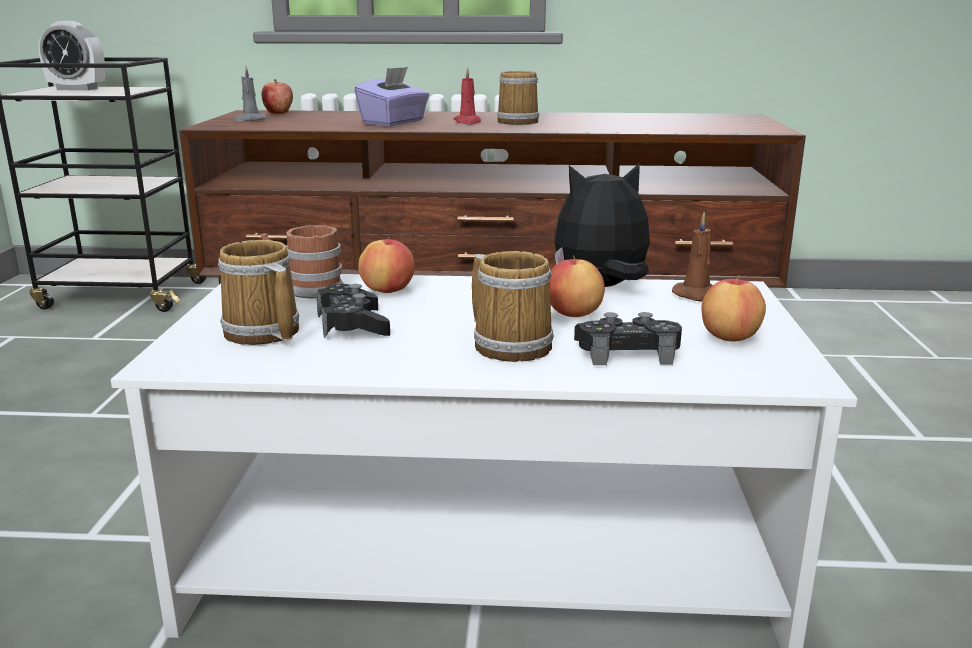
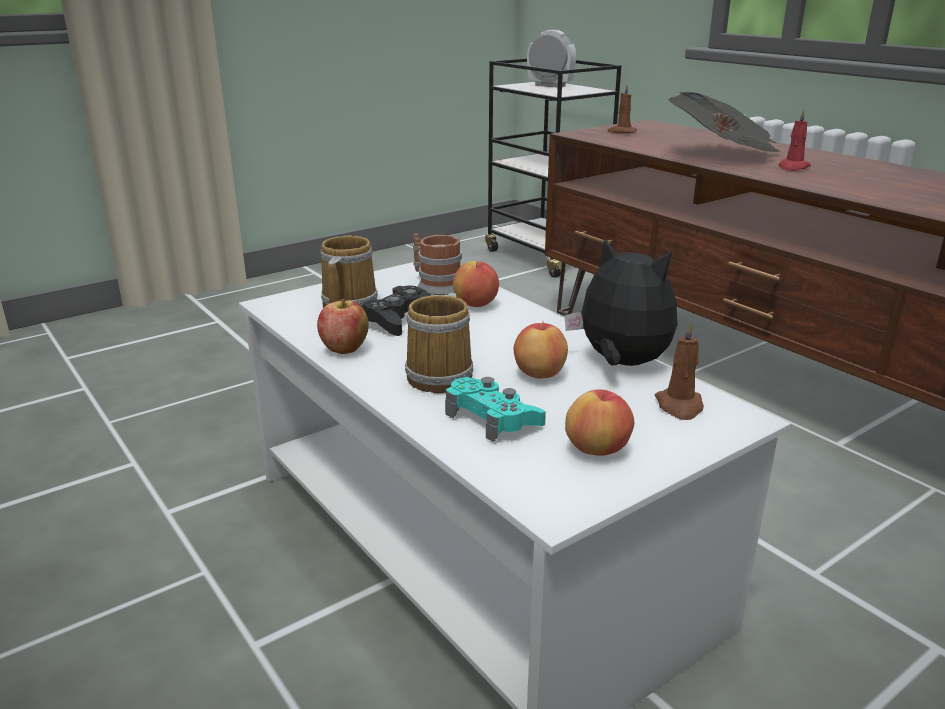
camera: 50 degrees right, 5 degrees up
(77, 89) = (550, 86): alarm clock -> alarm clock turned 150 degrees clockwise
(249, 120) = (621, 132): grey candle -> brown candle
(278, 113) = (664, 128): apple -> apple (344, 350)
(394, 122) = (724, 155): purple tissue box -> newspaper
(518, 121) = (848, 176): mug -> none
(627, 352) = (493, 418): black game controller -> turquoise game controller

